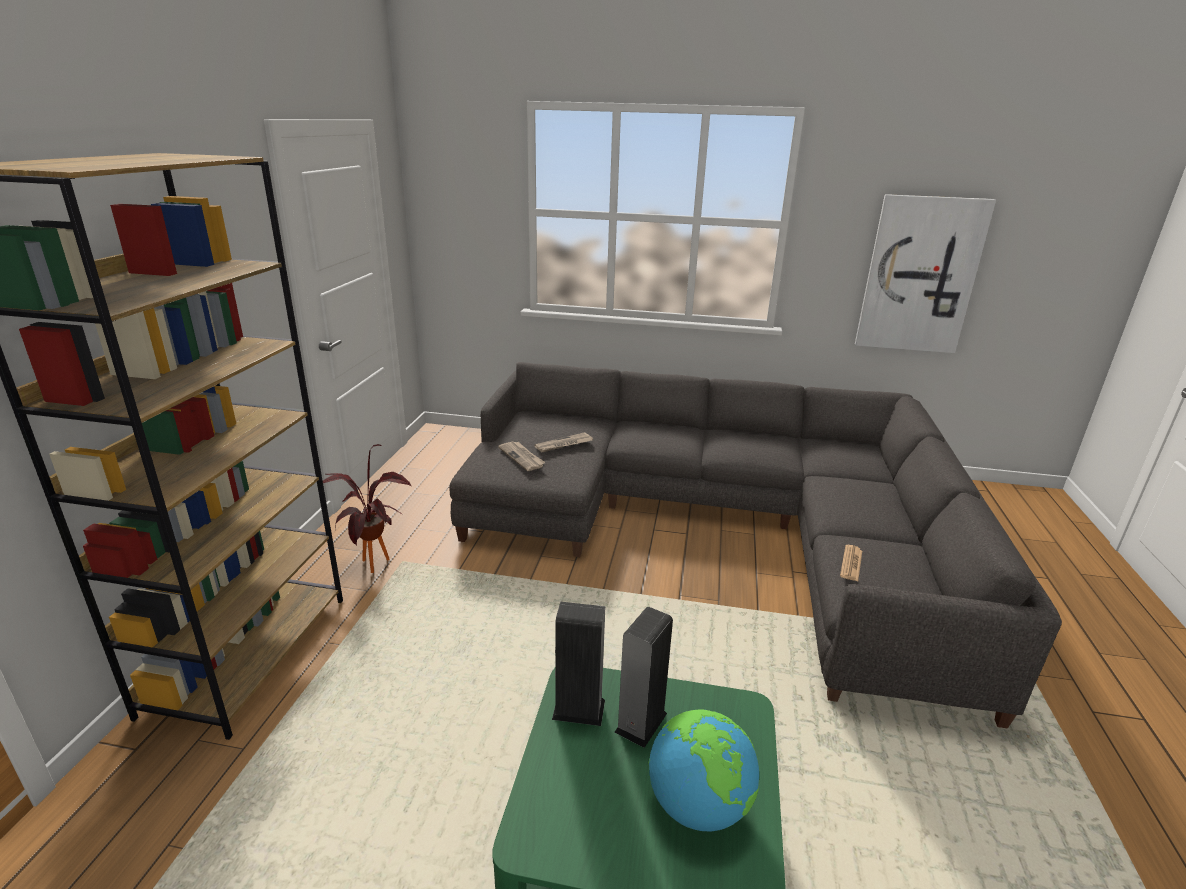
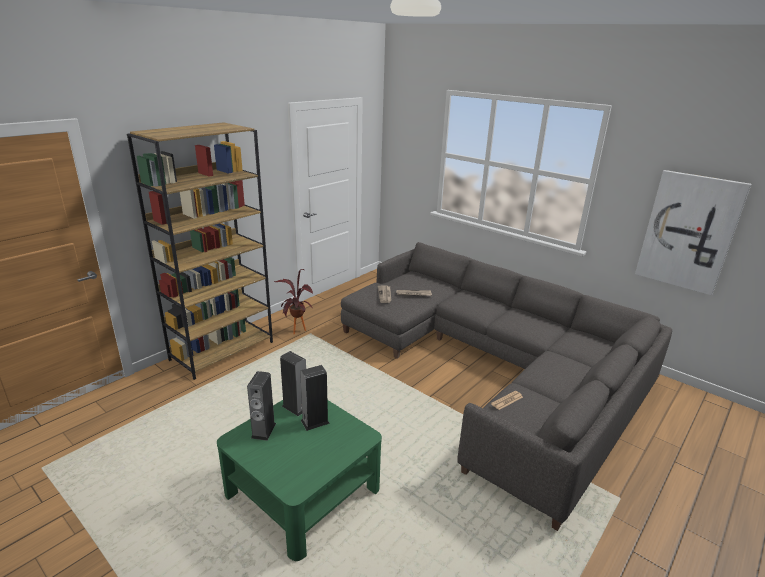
camera: 30 degrees right, 0 degrees up
(568, 788) = (263, 430): none -> speaker
(698, 805) = (305, 458): globe -> none

